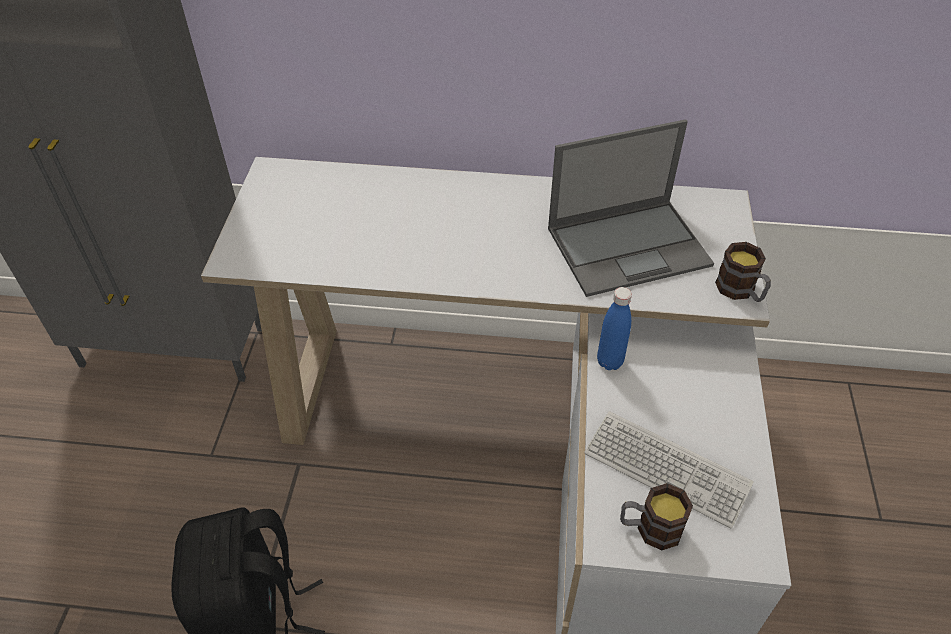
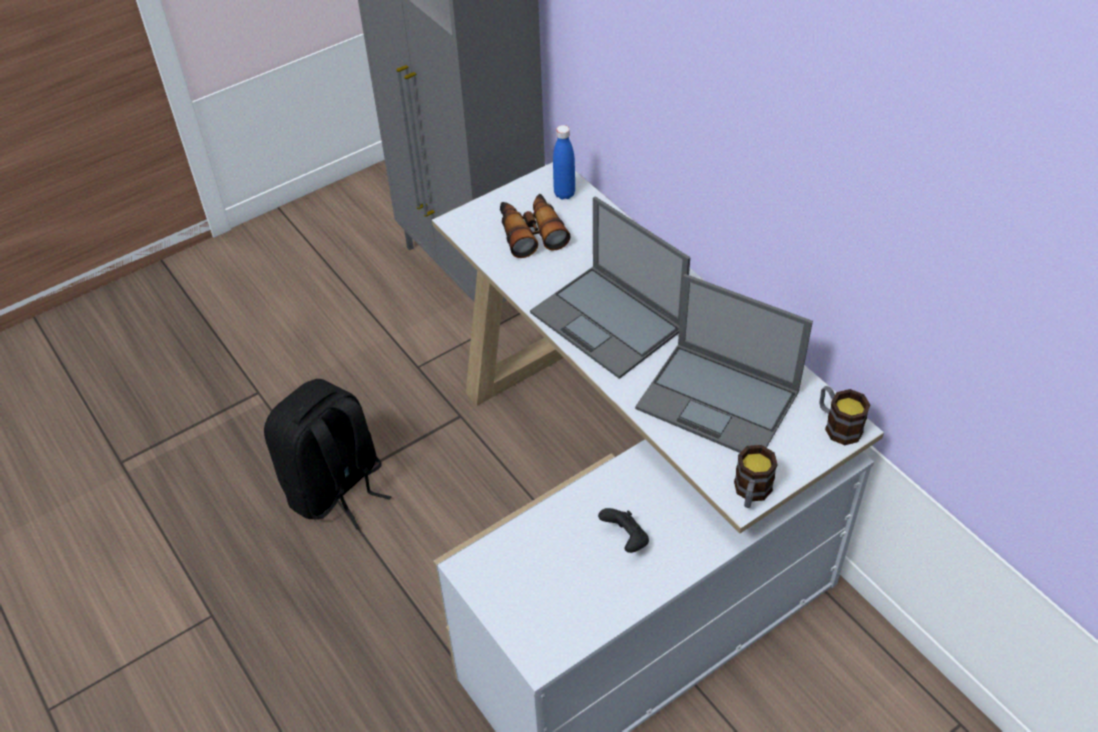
camera: 50 degrees right, 0 degrees up
(312, 226) = (531, 232): none -> binoculars
(473, 249) = (609, 321): none -> laptop
(609, 361) = (621, 473): blue bottle -> blue bottle (564, 194)
(649, 528) = (500, 583): mug -> mug (837, 425)
(666, 469) = (558, 564): keyboard -> none
(681, 407) = (625, 539): none -> black game controller

